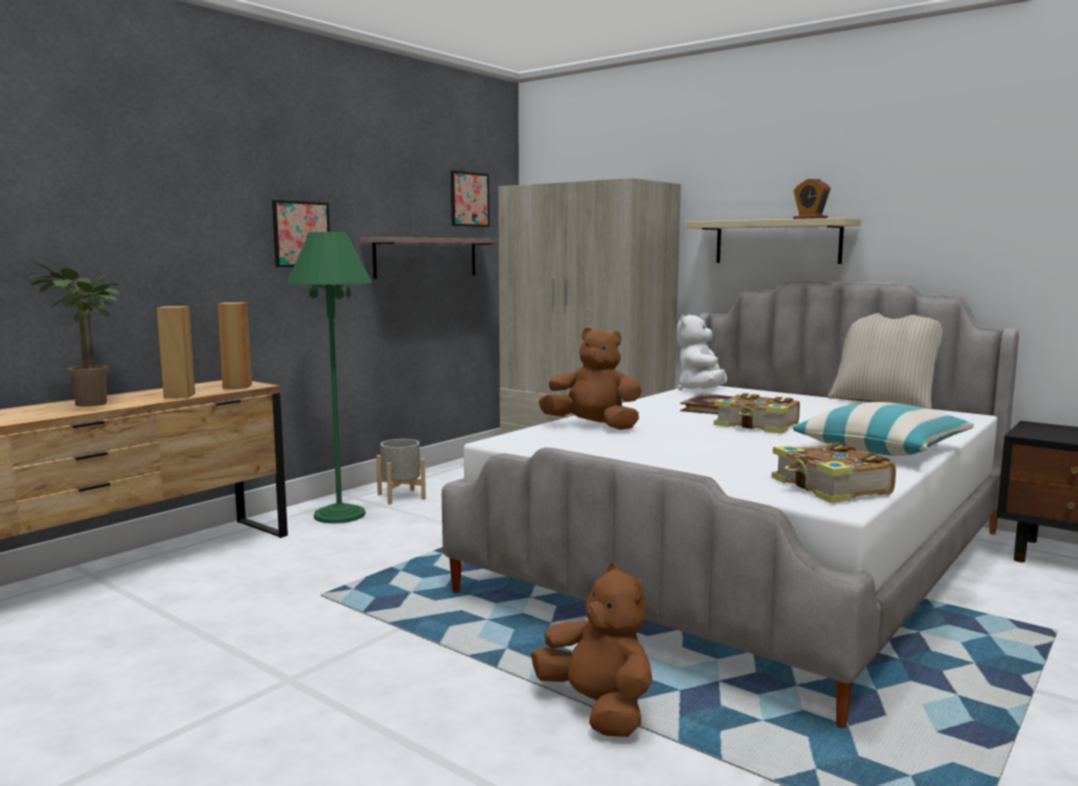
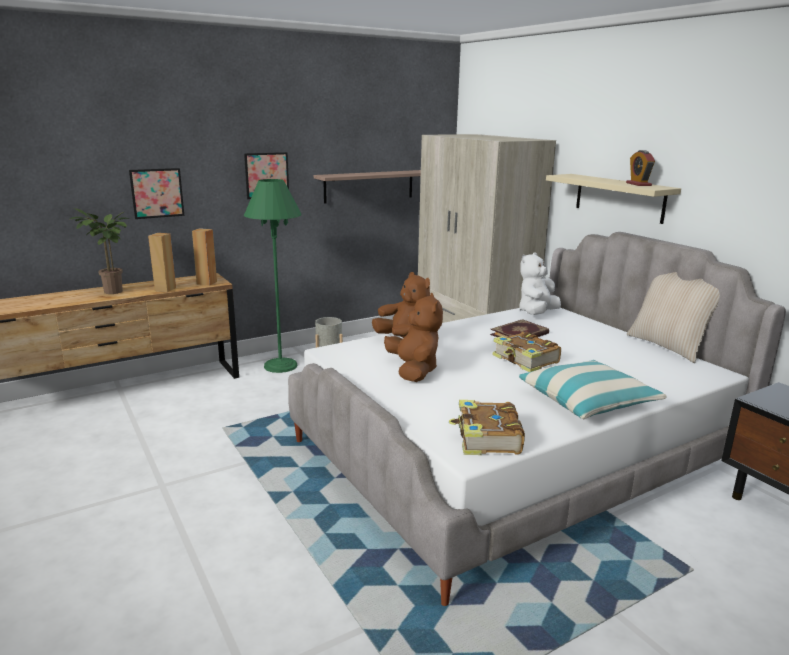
camera: 20 degrees right, 10 degrees up
(469, 199) = (409, 140): picture -> picture (157, 193)
(598, 709) = (307, 549): brown plush toy -> brown plush toy (413, 370)

